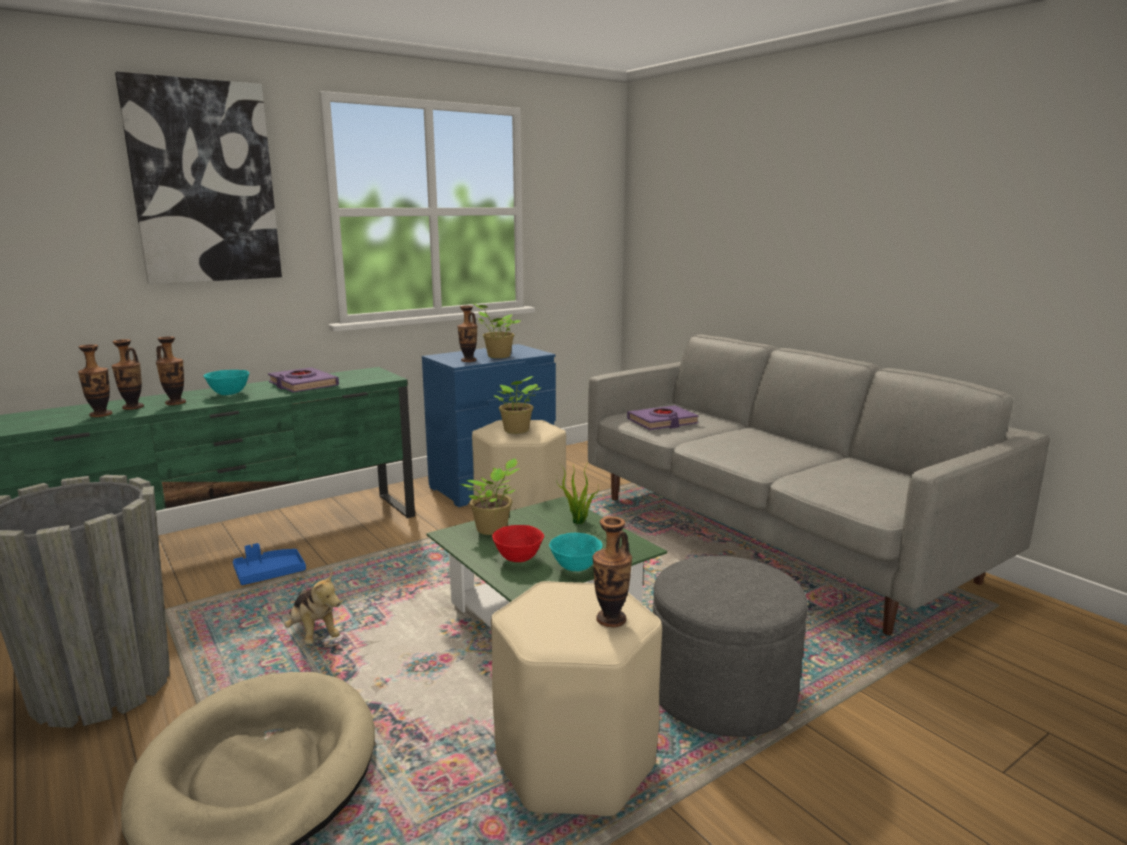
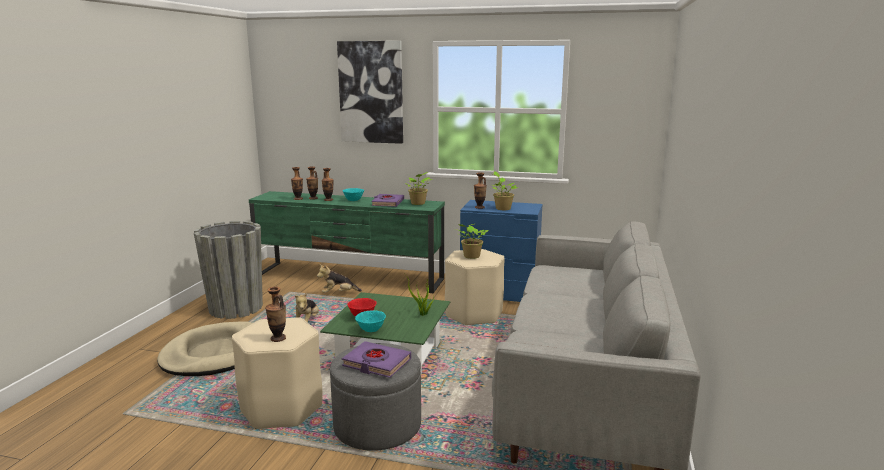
camera: 50 degrees right, 0 degrees up
(269, 574) = (338, 293): blue tray -> plush toy
(494, 529) = (384, 301): potted plant -> potted plant (418, 203)
(662, 422) = (557, 278): purple book -> purple book (376, 363)

